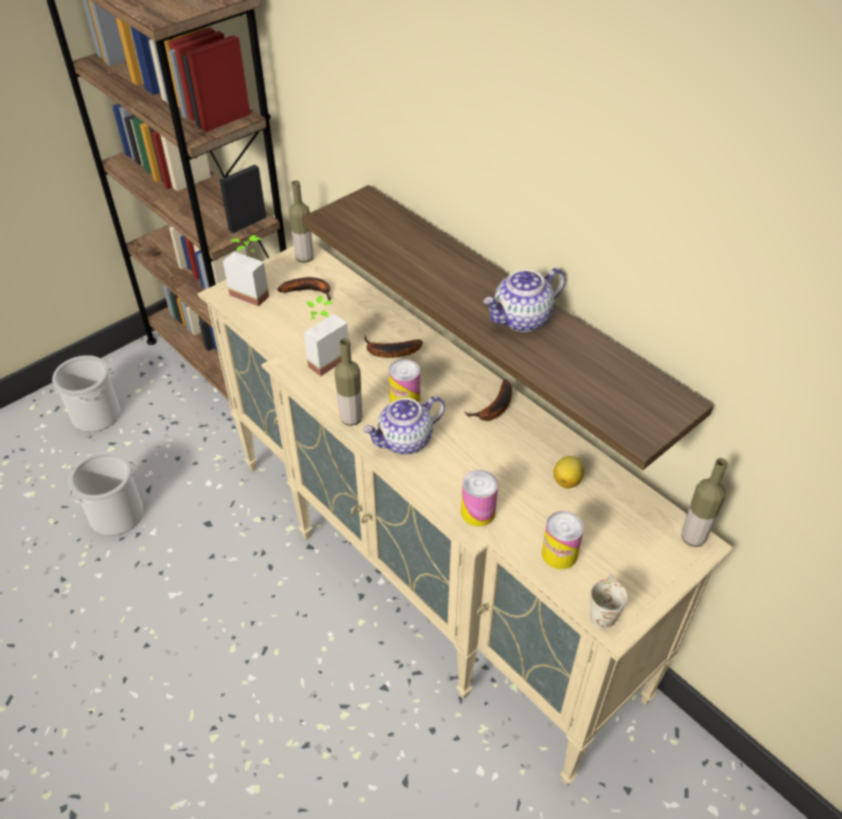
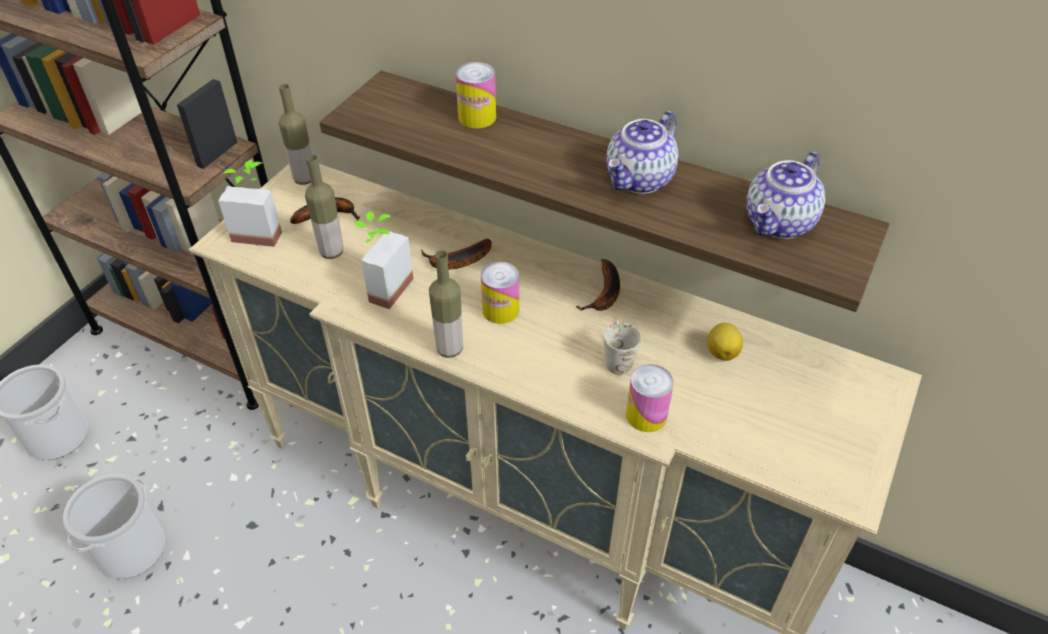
camera: 20 degrees left, 0 degrees up
(405, 441) = (524, 357): teapot -> teapot (780, 223)
(559, 554) = (756, 435): can -> can (477, 117)
(603, 609) = (833, 482): white mug -> white mug (617, 358)
(693, 538) = (878, 376): bottle -> bottle (331, 252)

